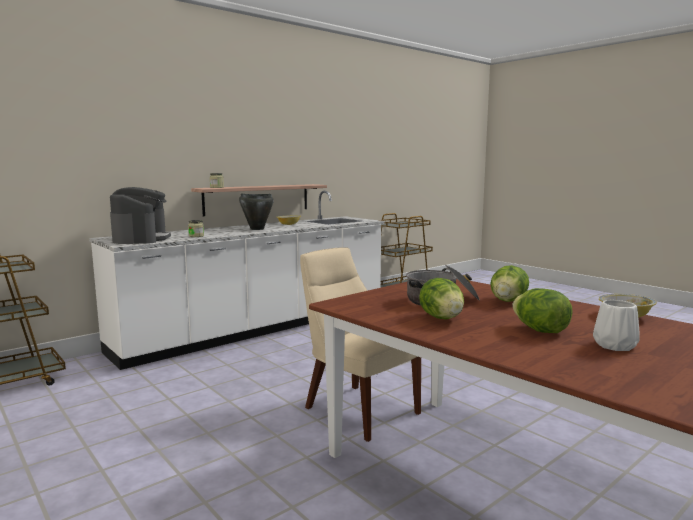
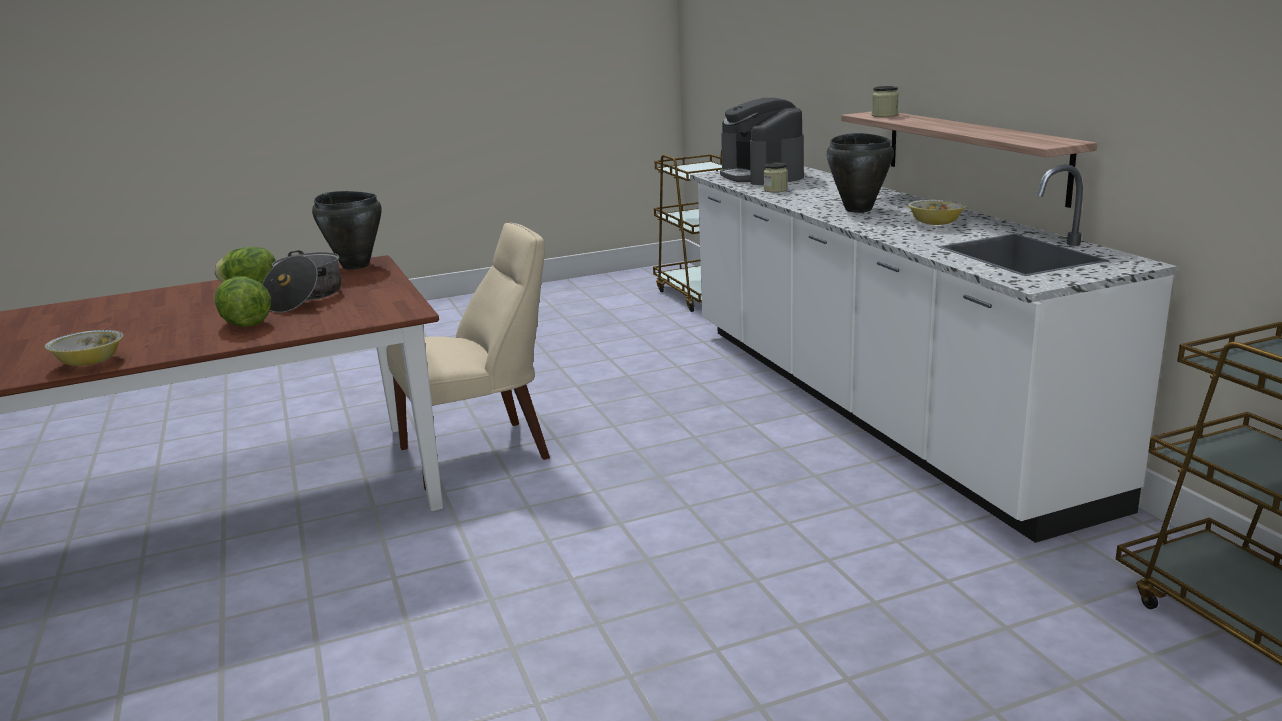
camera: 110 degrees right, 10 degrees up
(141, 239) = (762, 175): coffee machine -> coffee machine turned 60 degrees clockwise
(350, 305) = (356, 265): none -> black cooking pot
(540, 330) = (147, 316): lettuce -> none
(615, 345) = (63, 332): white vase -> none

